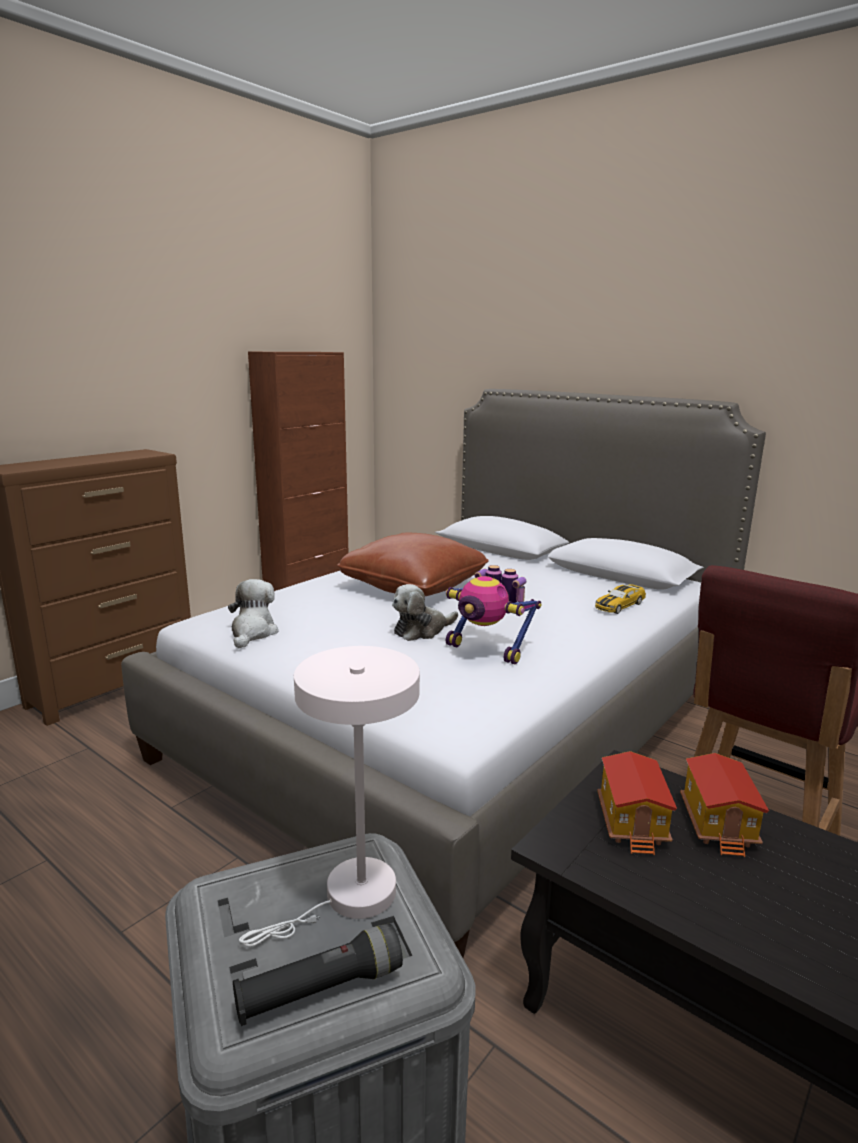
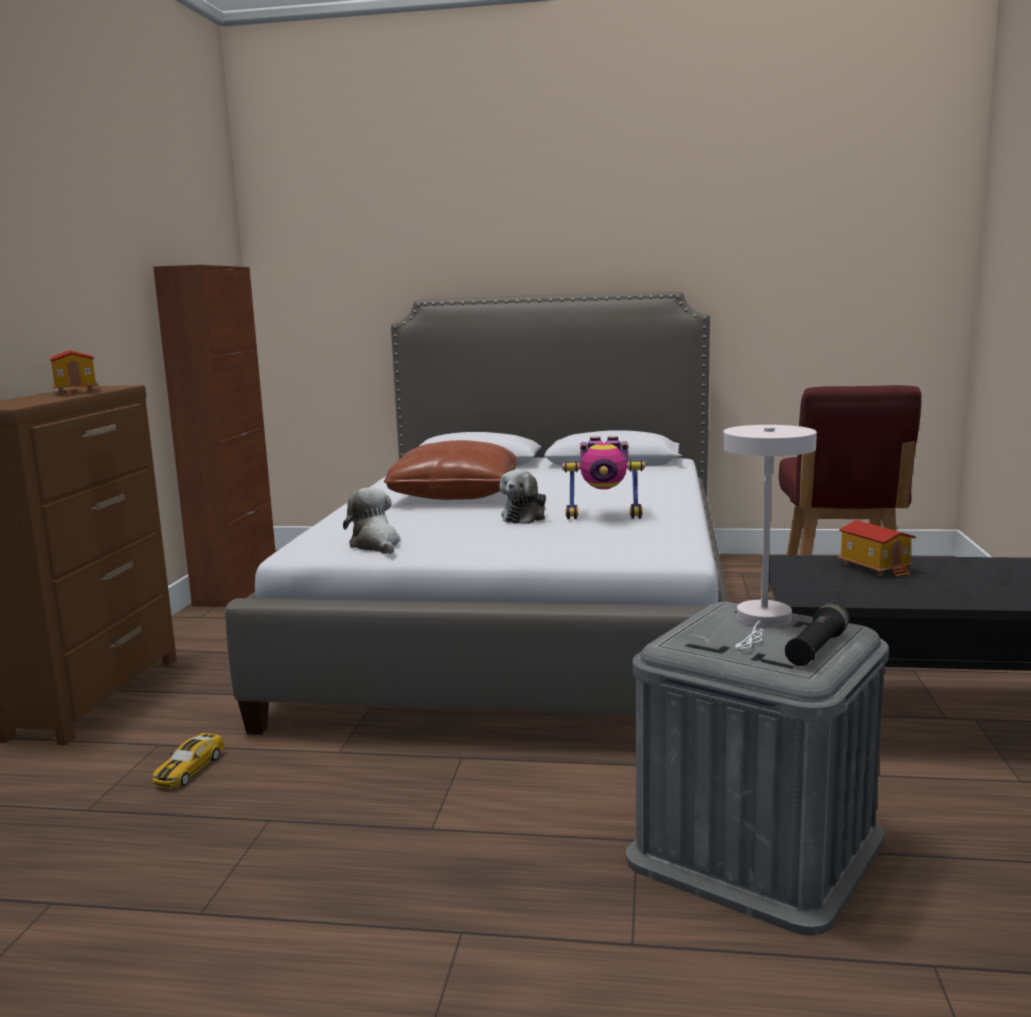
camera: 30 degrees left, 5 degrees down
(619, 606) = (650, 478): toy car -> toy car (189, 769)
(633, 823) = (830, 579): toy house -> toy house (77, 391)

